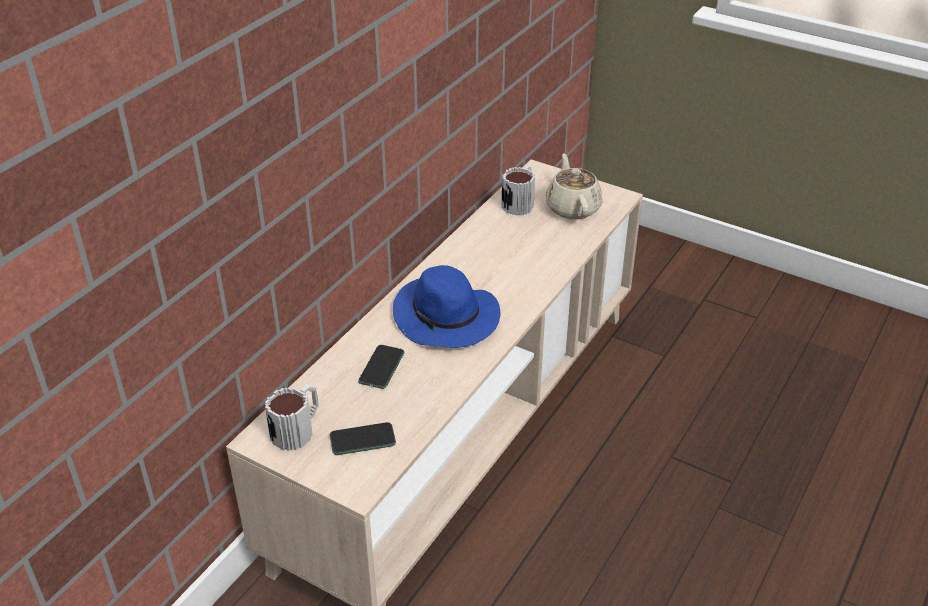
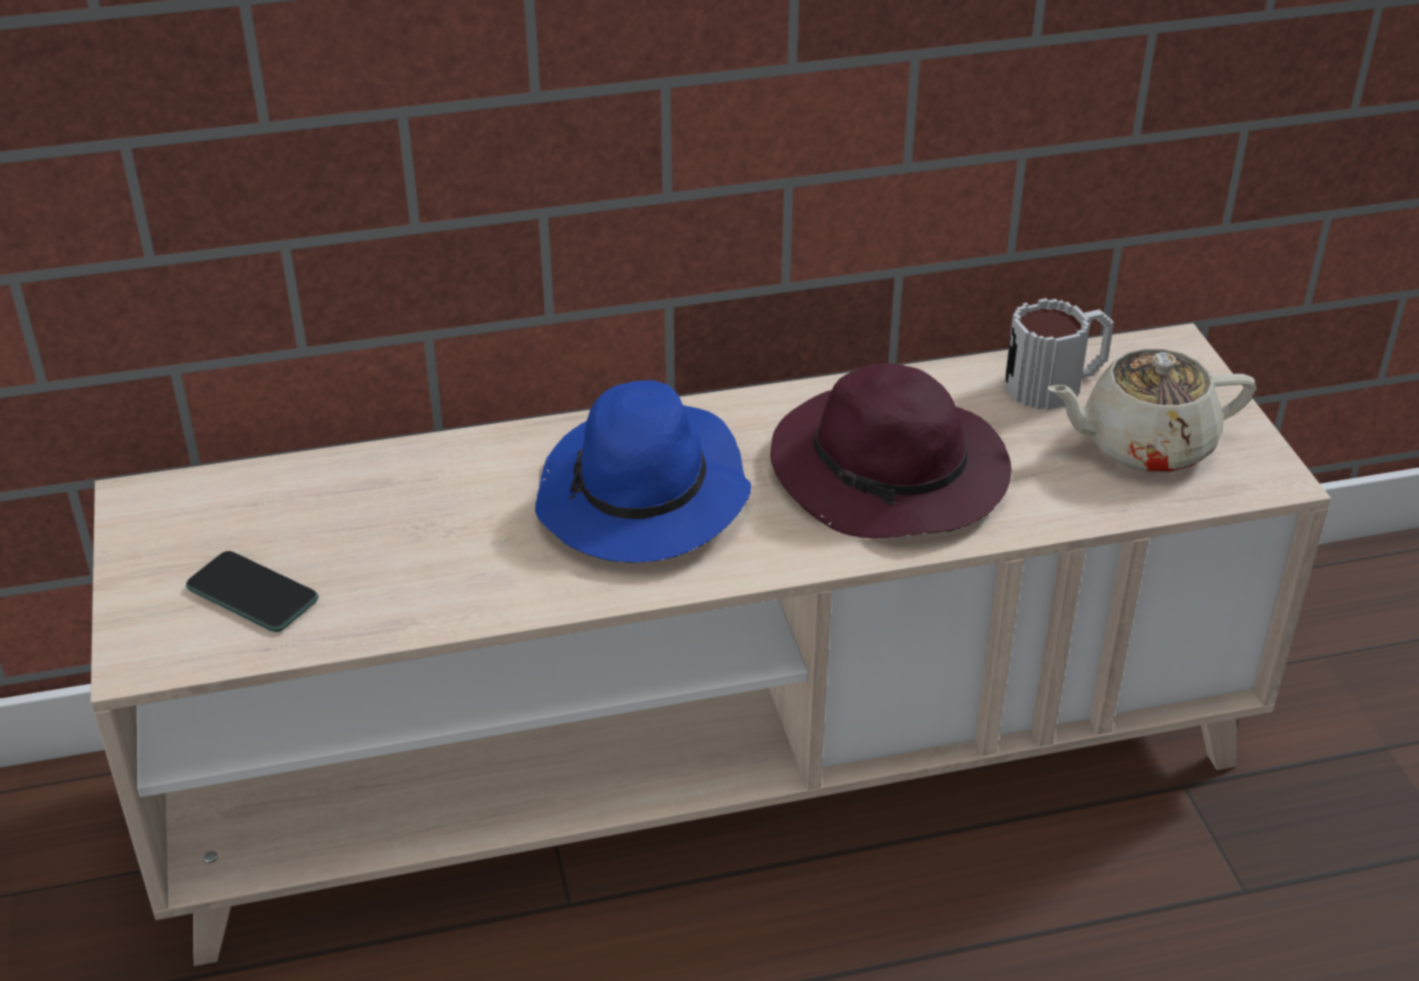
camera: 45 degrees right, 0 degrees up
(298, 429) = (202, 519): mug -> none
(381, 367) = (437, 508): phone -> none
(514, 262) = (892, 475): none -> purple hat
(572, 207) = (1144, 445): beige teapot -> beige teapot turned 135 degrees counterclockwise

